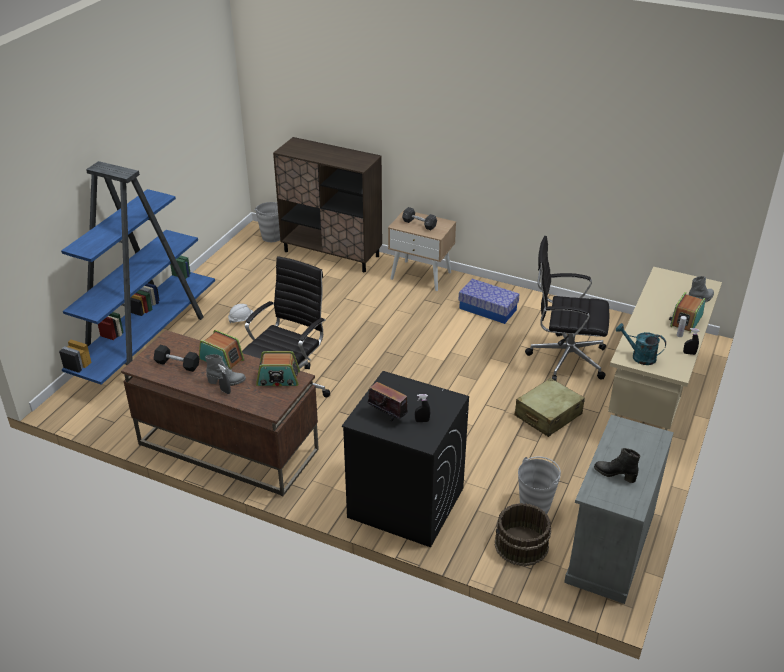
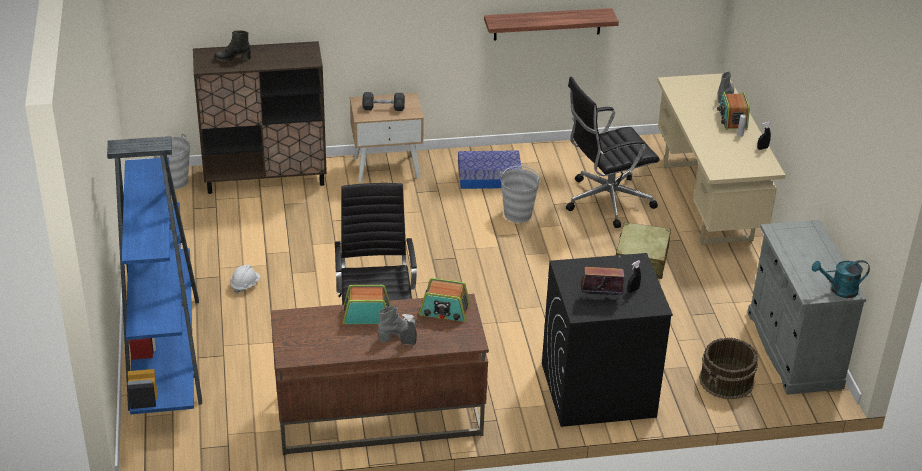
camera: 35 degrees left, 0 degrees up
(177, 364) = (327, 338): black dumbbell -> none
(278, 379) = (444, 311): radio -> radio turned 45 degrees clockwise
(535, 506) = (706, 343): grey bucket -> grey bucket (518, 214)
(569, 191) = (547, 24): none -> shelf
(615, 474) = (811, 271): black boot -> black boot (232, 59)
(639, 356) = (727, 166): turquoise watering can -> turquoise watering can (839, 290)

